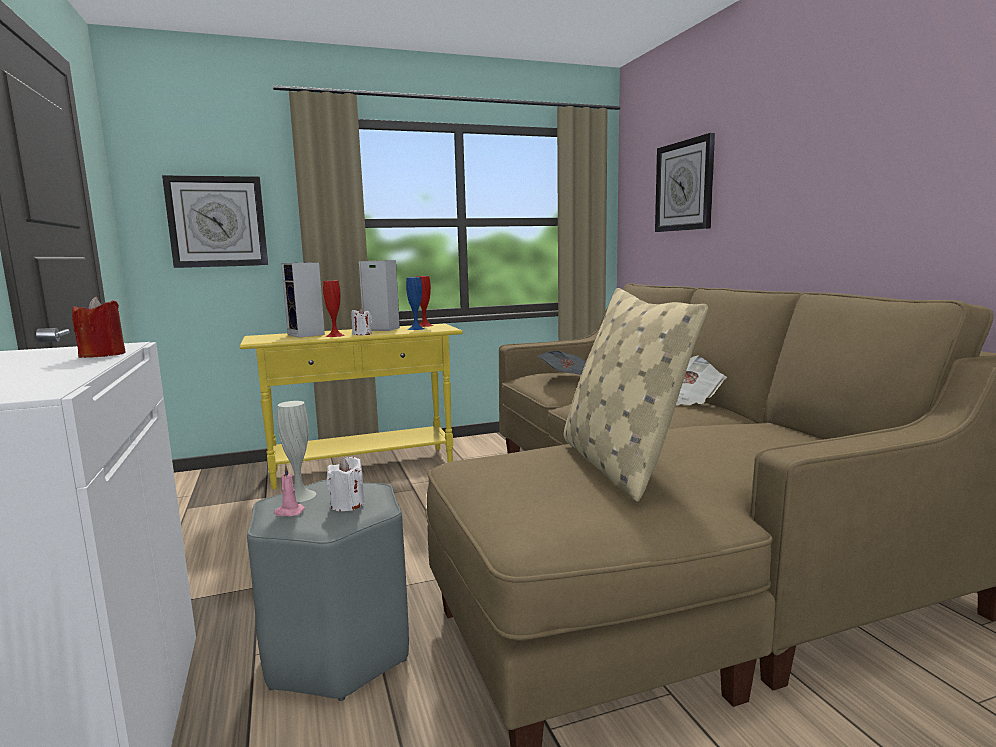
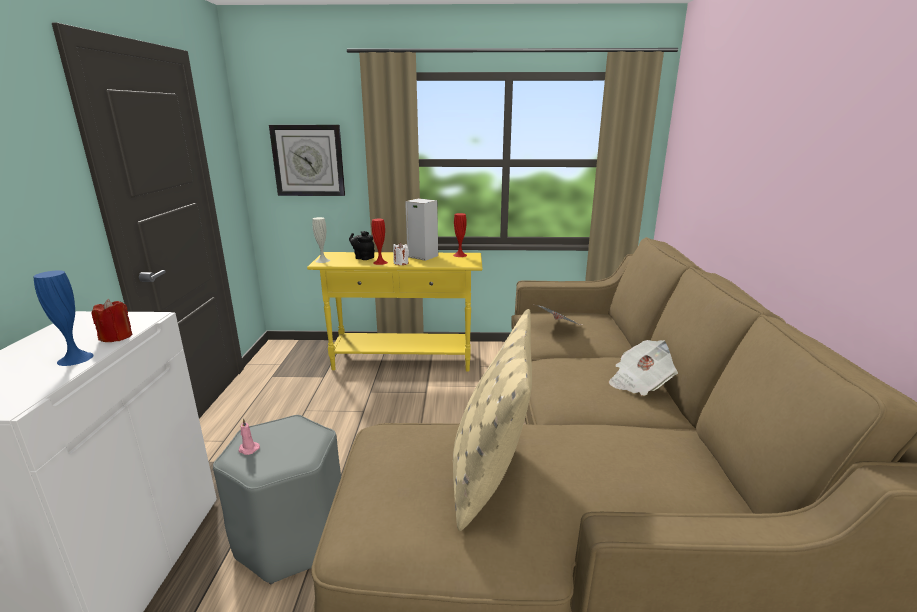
camera: 20 degrees right, 10 degrees up
(299, 496) = (267, 431): white vase -> white vase (322, 260)
(307, 335) = (363, 257): speaker -> black teapot
(347, 505) = (288, 451): white candle -> none
(416, 329) = (448, 260): blue vase -> blue vase (75, 358)
(684, 186) = (716, 148): wall clock -> none

